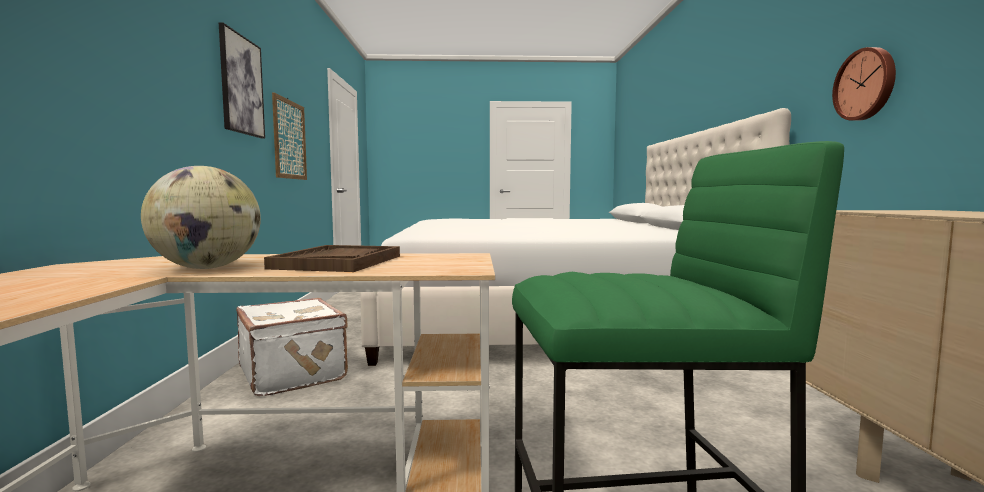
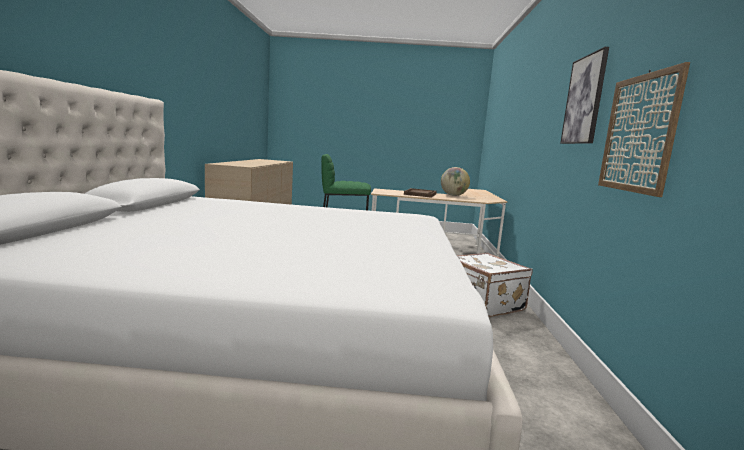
camera: 175 degrees left, 5 degrees up
(866, 84) = (178, 101): wall clock -> none

